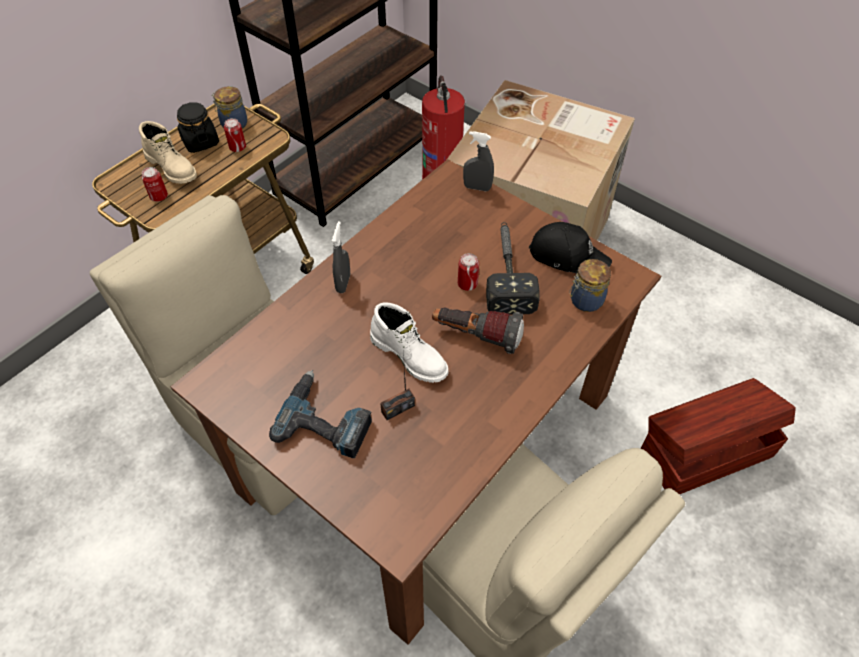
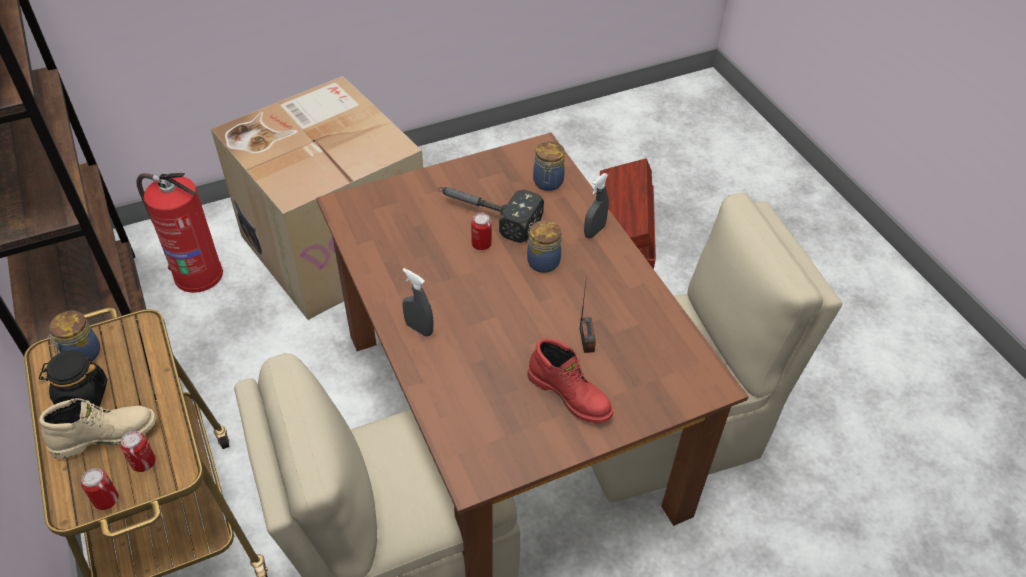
camera: 65 degrees left, 5 degrees down
(237, 147) = (128, 362): can -> can (106, 500)
(326, 420) = (570, 394): power drill -> red boot
(410, 355) = (535, 311): white boot -> none
(476, 336) = (542, 261): flashlight -> jar
(477, 188) = (371, 192): grey spray bottle -> grey spray bottle (594, 231)
(567, 255) = (494, 172): black cap -> none

